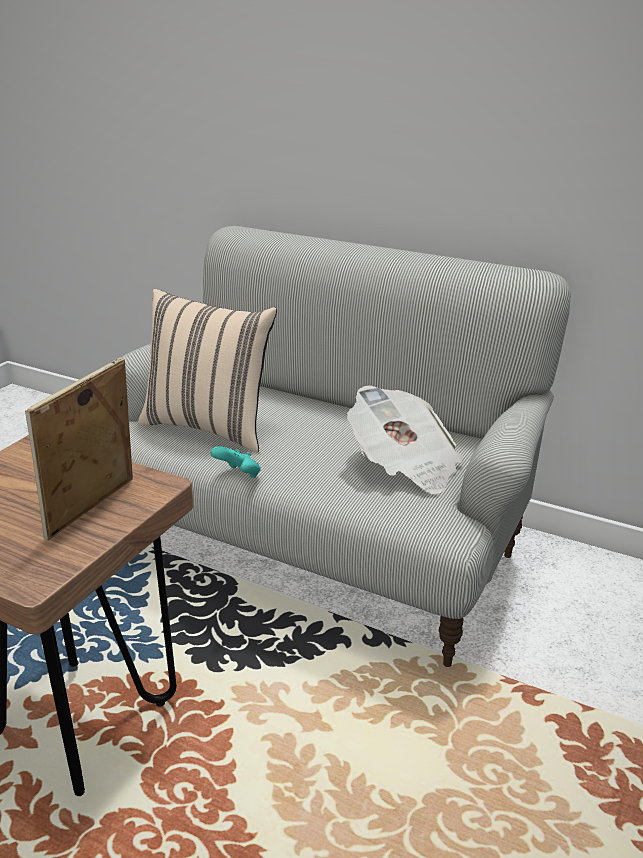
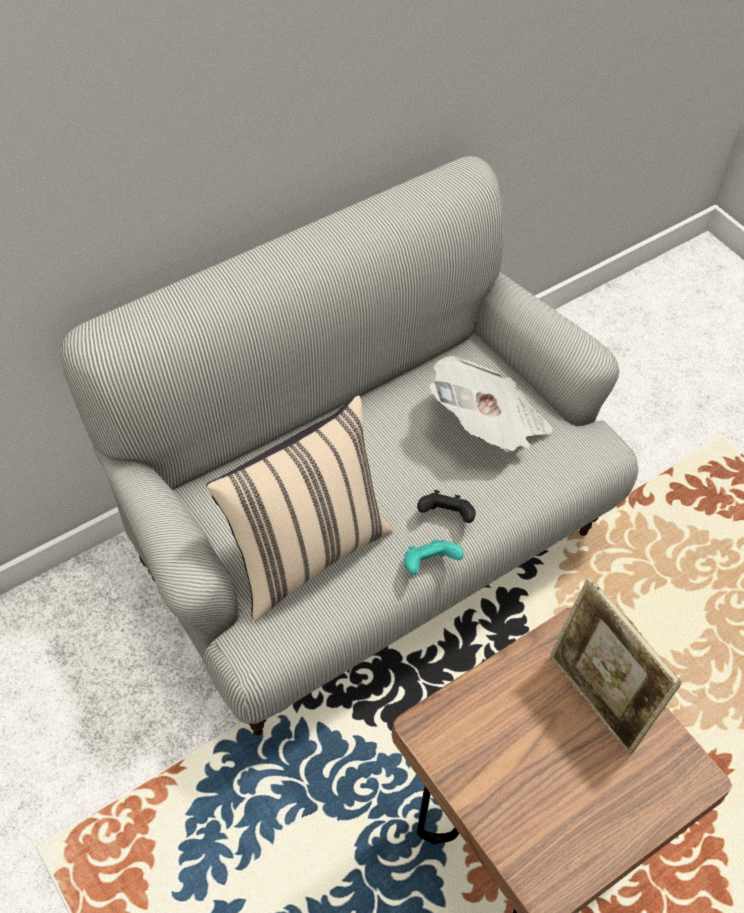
camera: 65 degrees left, 25 degrees up
(292, 470) = (446, 516): none -> black game controller

